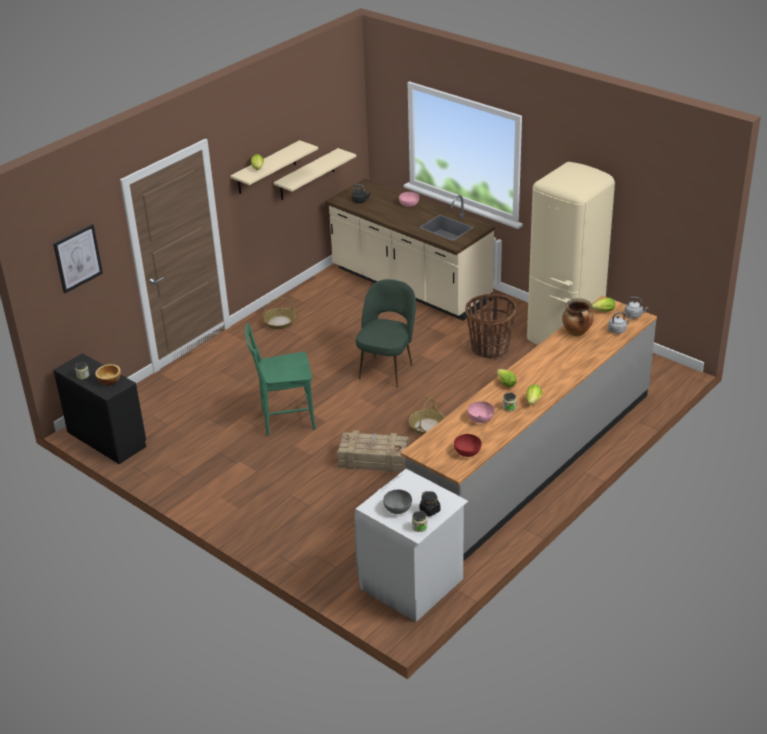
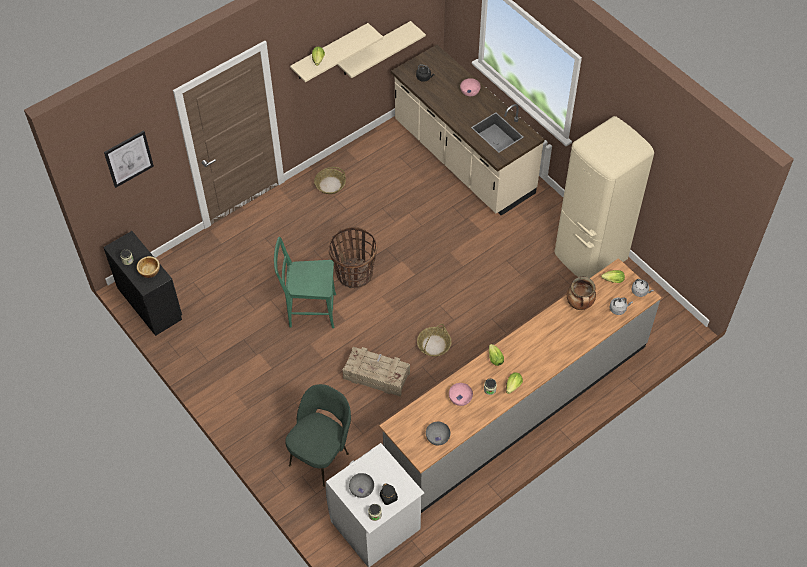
camera: 10 degrees right, 20 degrees up
(387, 369) = (415, 265): green chair -> green chair (322, 456)
(467, 452) = (438, 437): red bowl -> grey bowl
(489, 348) = (516, 257): basket -> basket (354, 274)

